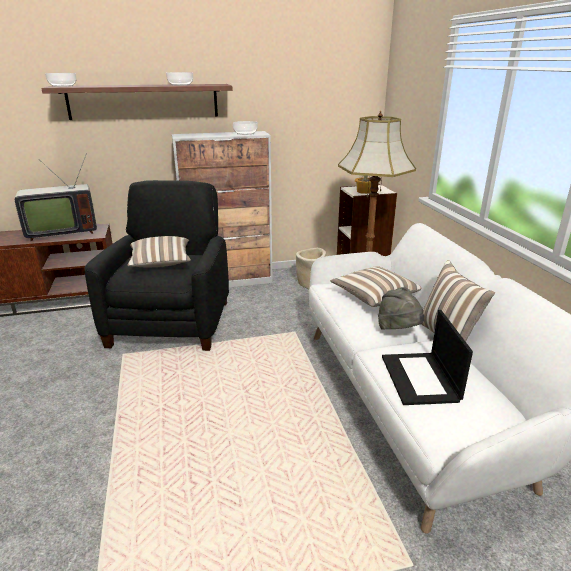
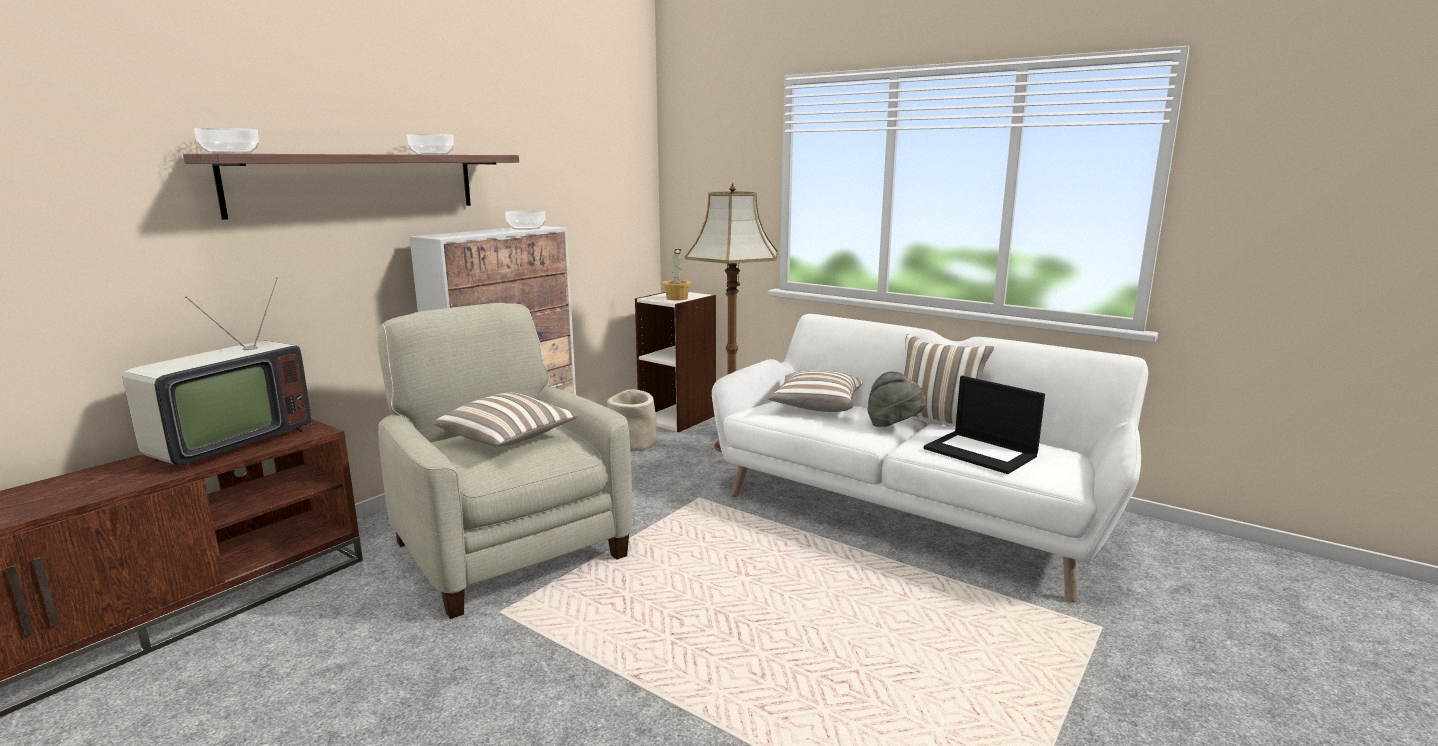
camera: 40 degrees left, 10 degrees down
(171, 322) = (509, 548): black armchair -> beige armchair

